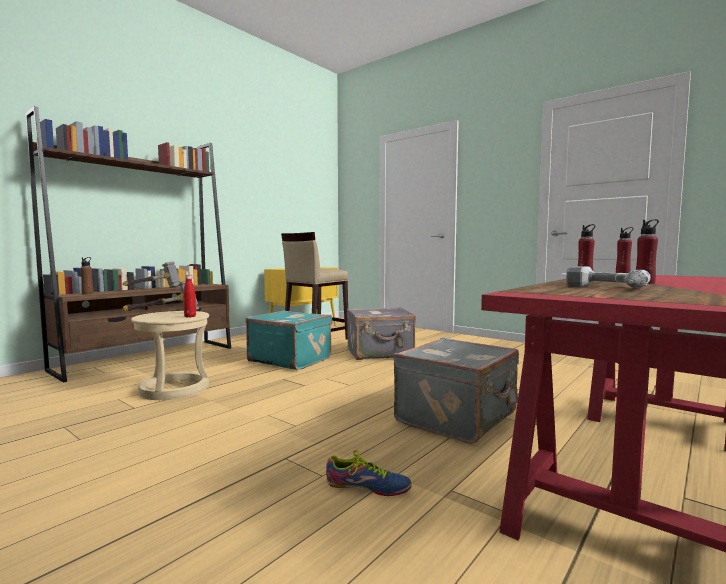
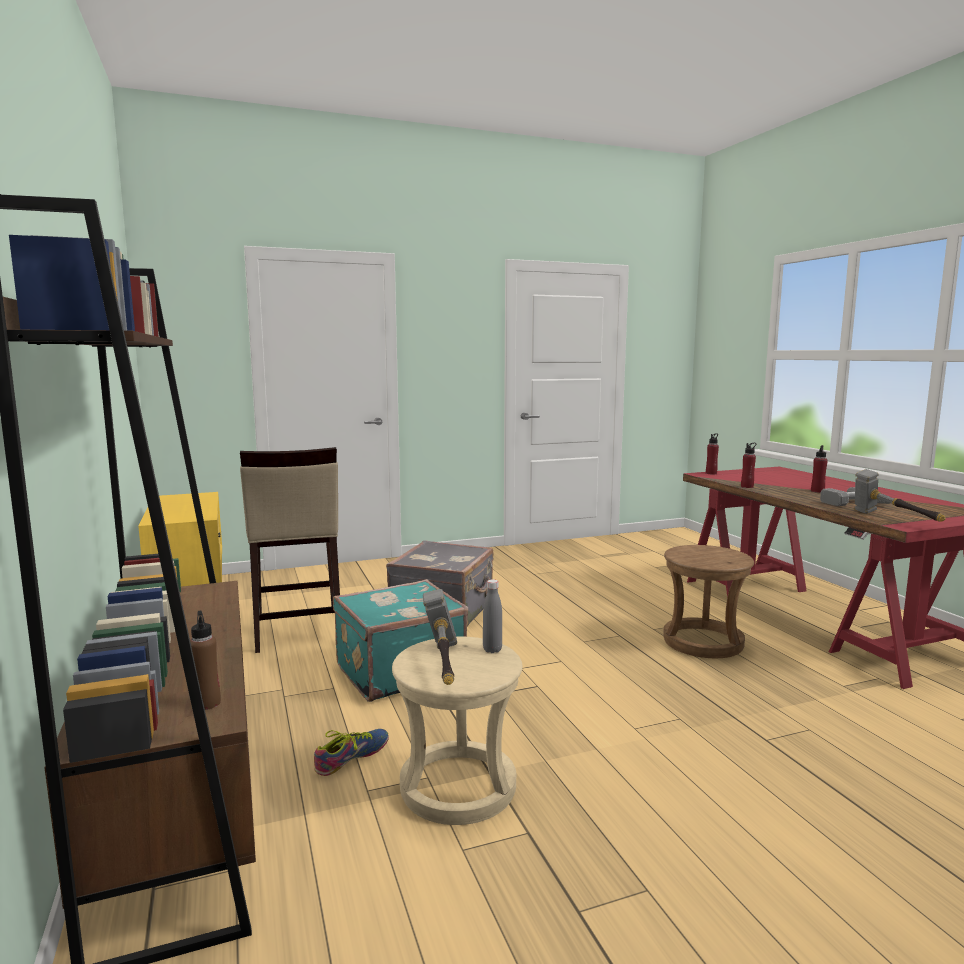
camera: 60 degrees left, 5 degrees up
(154, 289) = (216, 638): hammer -> hammer (892, 520)
(190, 316) = (492, 650): red bottle -> grey bottle
(367, 486) = (834, 714): shoe -> shoe (351, 757)
(458, 418) = (702, 641): grey suitcase -> brown stool

